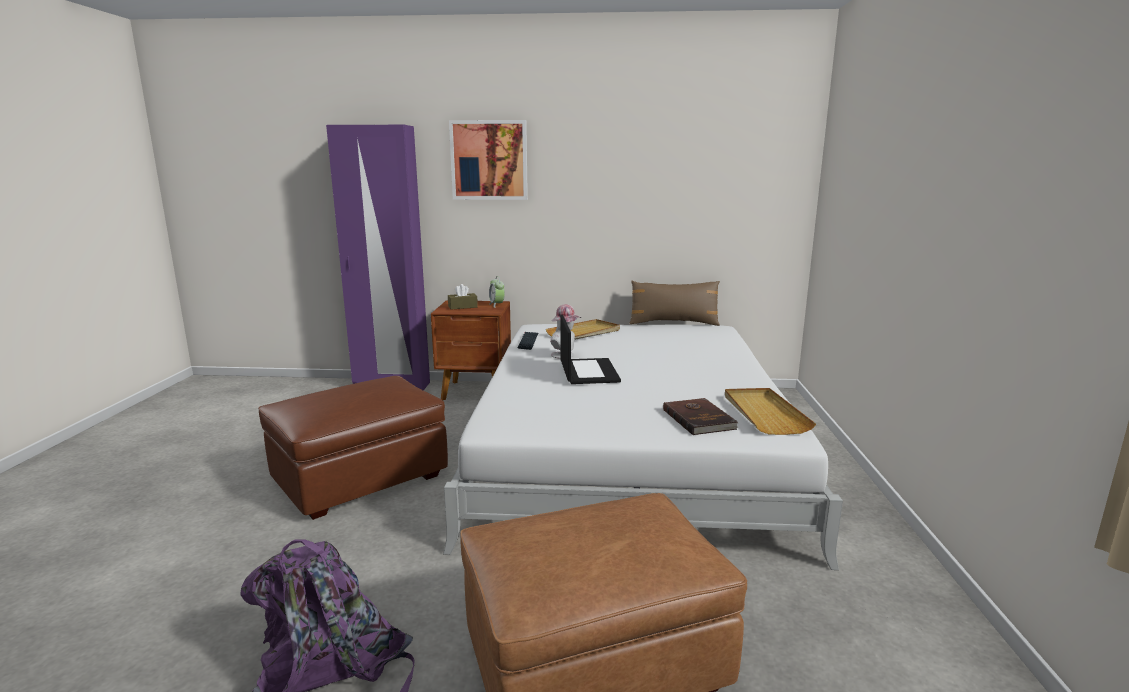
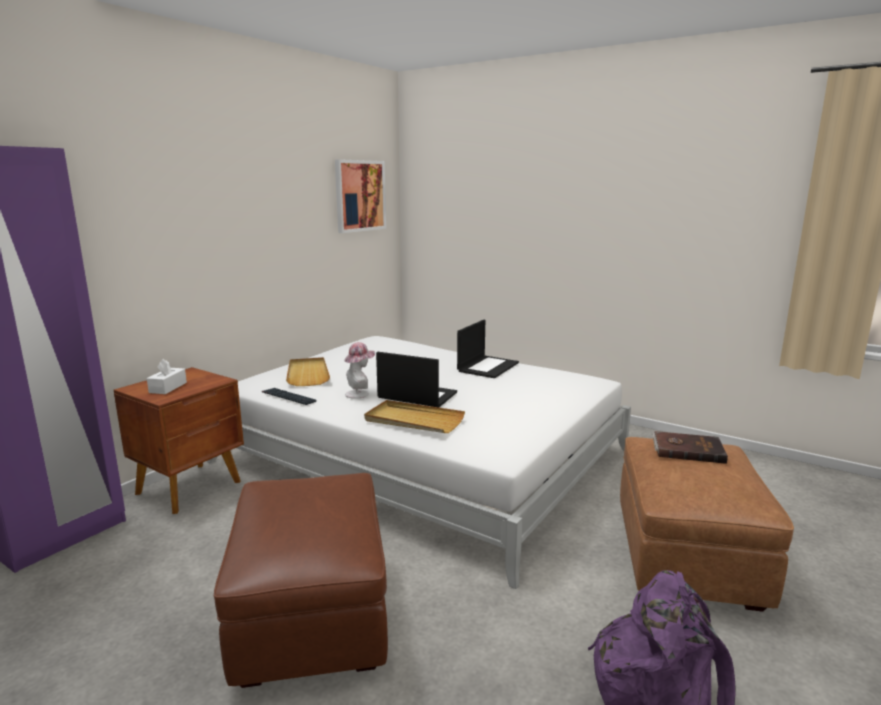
camera: 60 degrees left, 0 degrees up
(462, 307) = (168, 387): brown tissue box -> white tissue box
(489, 160) = (146, 197): picture -> picture (360, 196)
(497, 305) = (197, 374): alarm clock -> none
(673, 323) = (340, 345): brown pillow -> none
(699, 419) = (549, 392): brown book -> brown book (687, 449)
(728, 380) = (488, 367): none -> laptop
(764, 413) = (556, 375): beige tray -> beige tray (413, 420)

